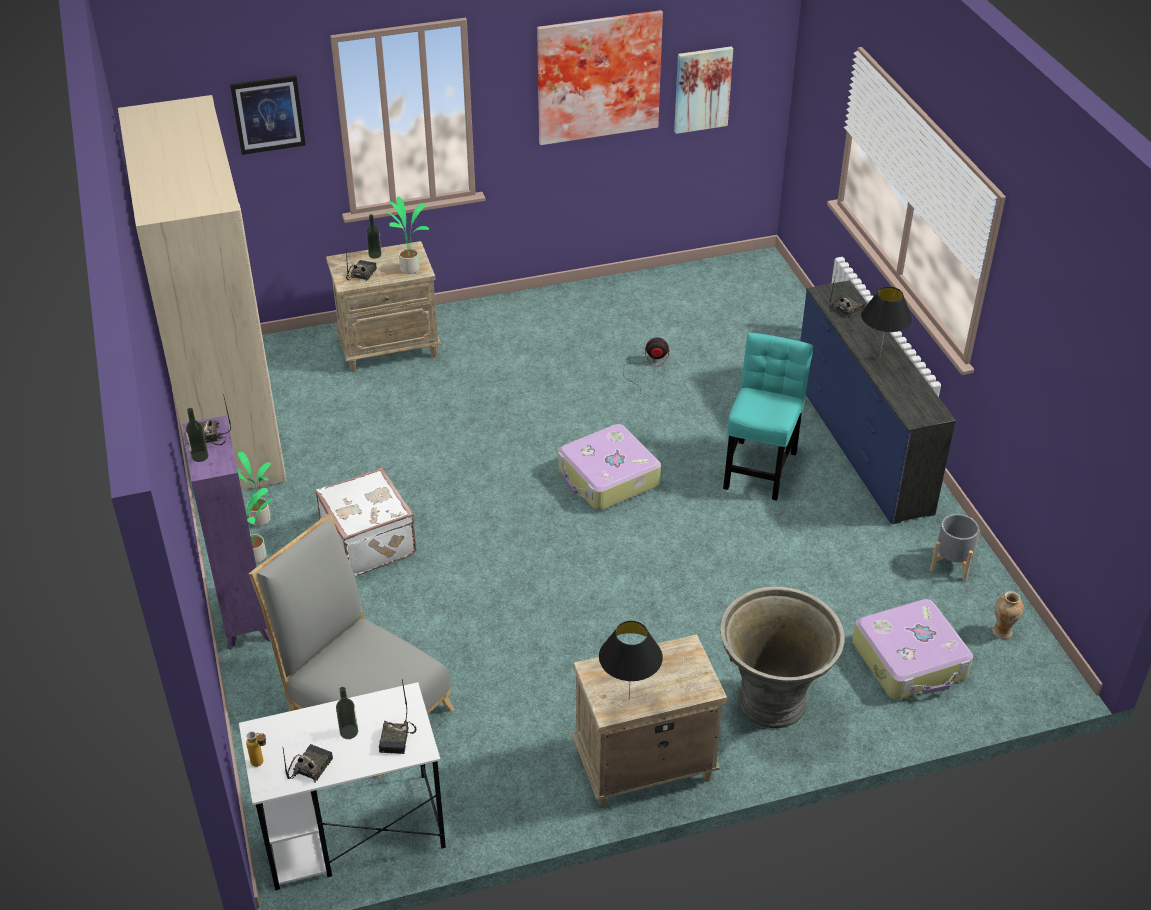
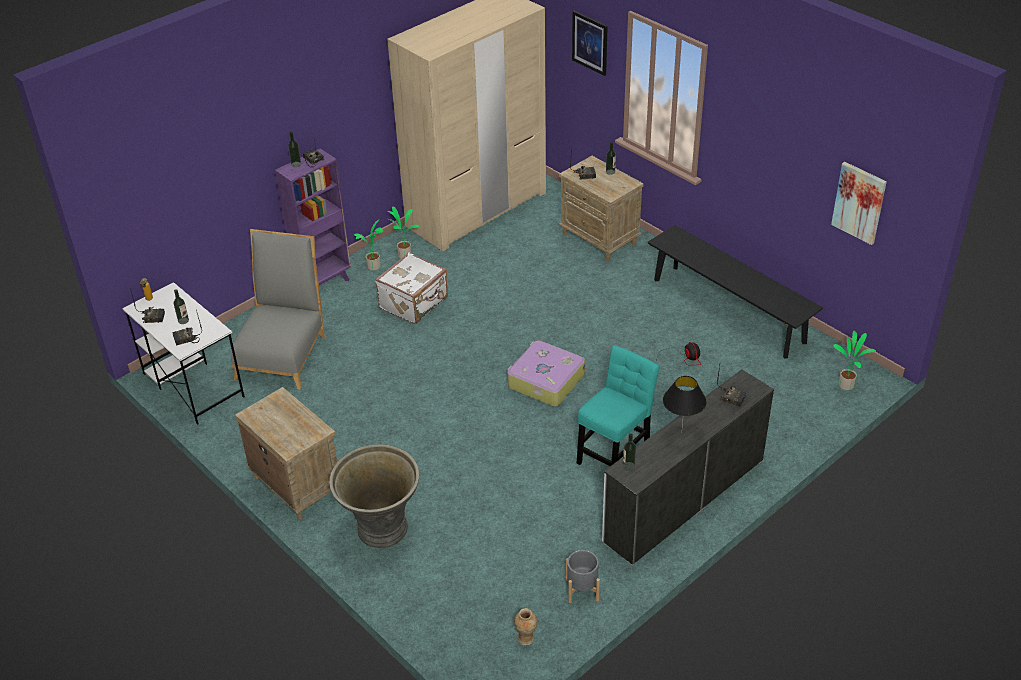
camera: 65 degrees right, 0 degrees up
(409, 268) = (609, 190): potted plant -> potted plant (847, 385)
(595, 306) = (728, 310): none -> black bench
(597, 75) = (785, 142): picture -> none
(629, 700) = (262, 419): black table lamp -> none
(760, 466) = (615, 452): turquoise chair -> turquoise chair turned 45 degrees counterclockwise
(861, 445) = (684, 500): blue dresser -> white dresser
(910, 660) = (463, 592): suitcase -> none
(911, 410) = (628, 466): none -> bottle

